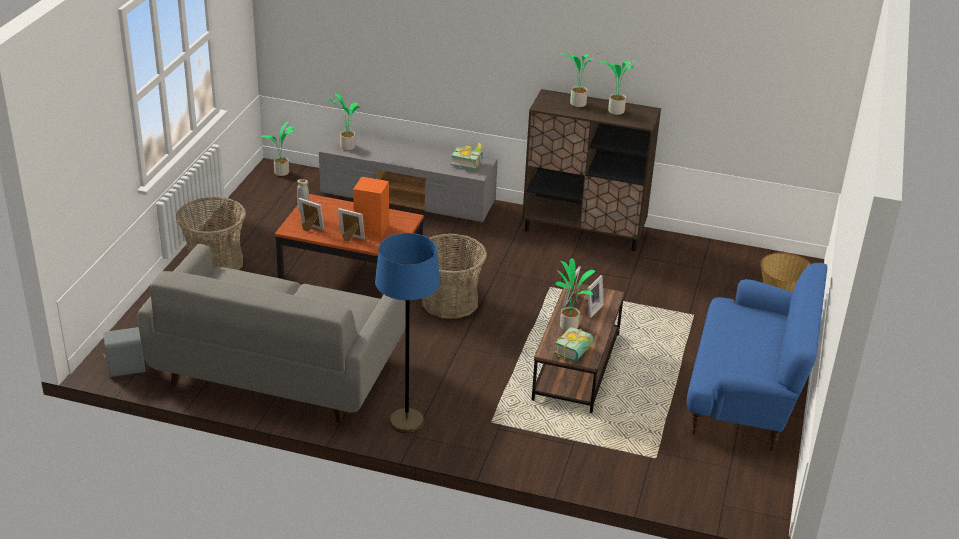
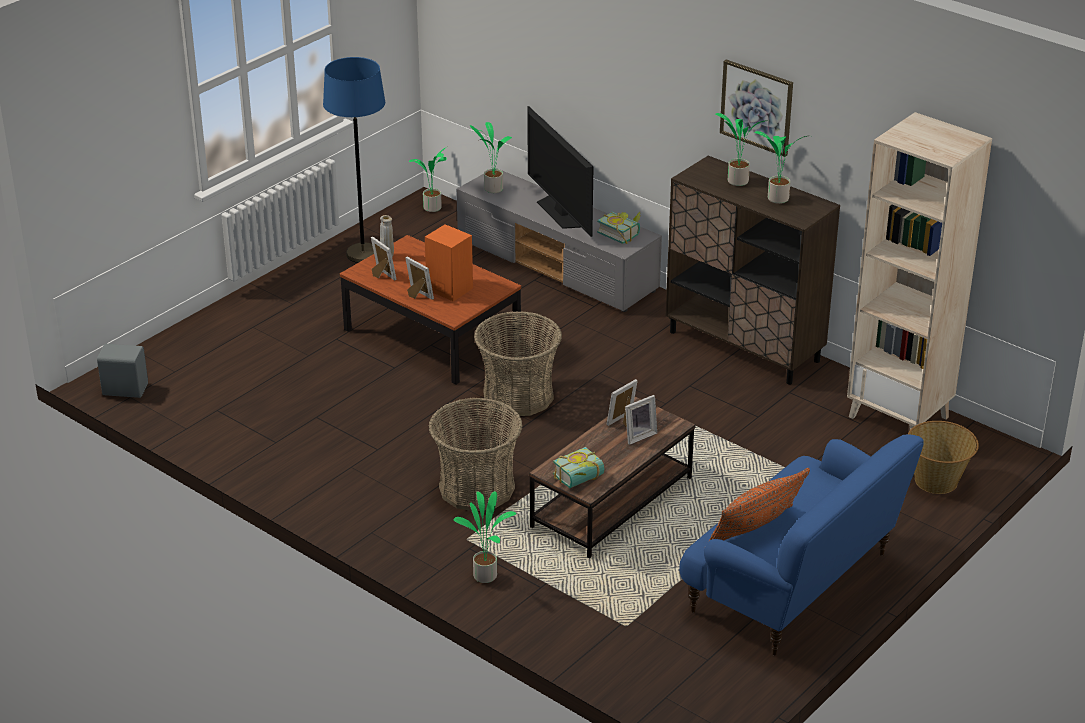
camera: 25 degrees right, 0 degrees up
(215, 263) = (290, 297): basket -> basket (477, 487)
(278, 368) = (277, 426): grey sofa -> none
(406, 422) = (373, 516): blue floor lamp -> blue floor lamp (363, 254)
(411, 155) = (561, 212): none -> television
(569, 326) = (596, 448): potted plant -> potted plant (486, 575)
(584, 44) = (757, 107): none -> picture
(723, 258) = (899, 417): none -> beige bookcase
(730, 361) = (754, 531): none -> orange pillow

